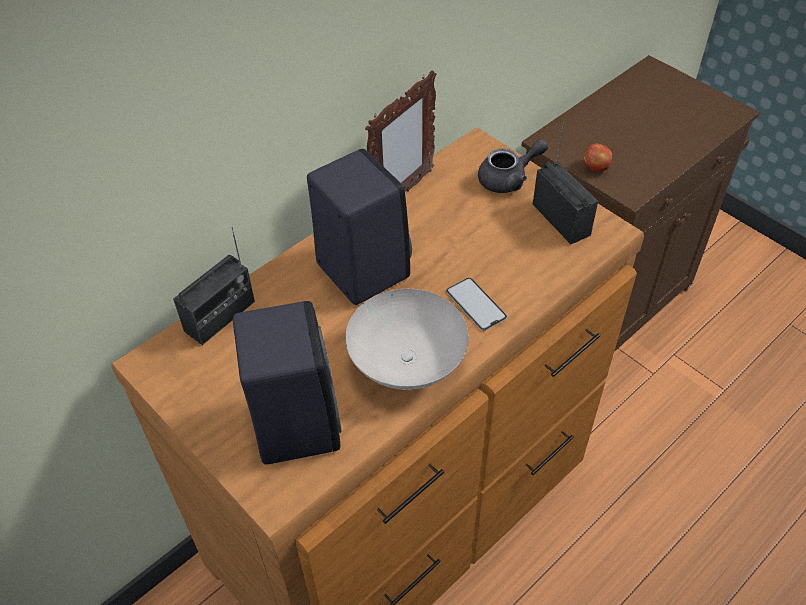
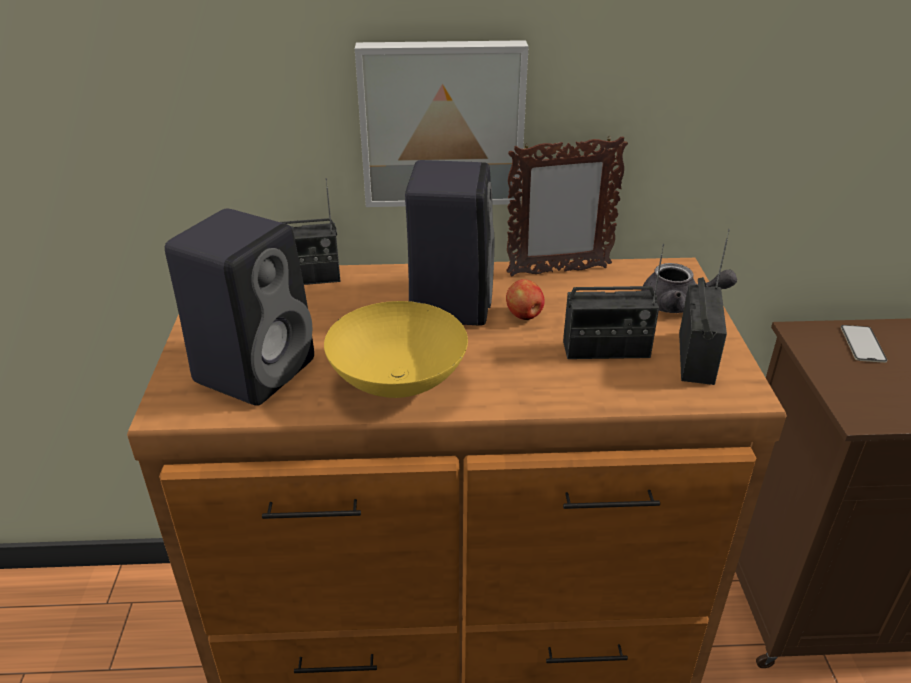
camera: 40 degrees right, 15 degrees down
(286, 124) = (442, 123): none -> picture
(408, 361) = (400, 381): white bowl -> yellow bowl
(476, 304) = (518, 375): phone -> phone (862, 344)
(505, 247) = (606, 349): none -> radio
(596, 167) = (838, 377): apple -> apple (524, 315)

